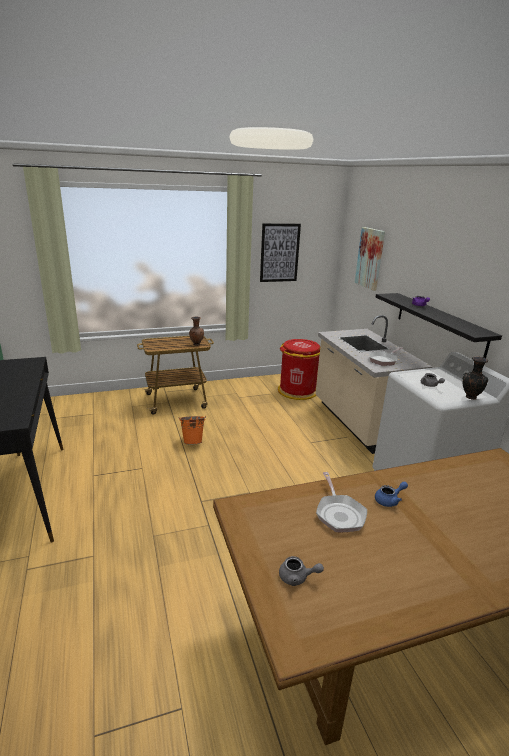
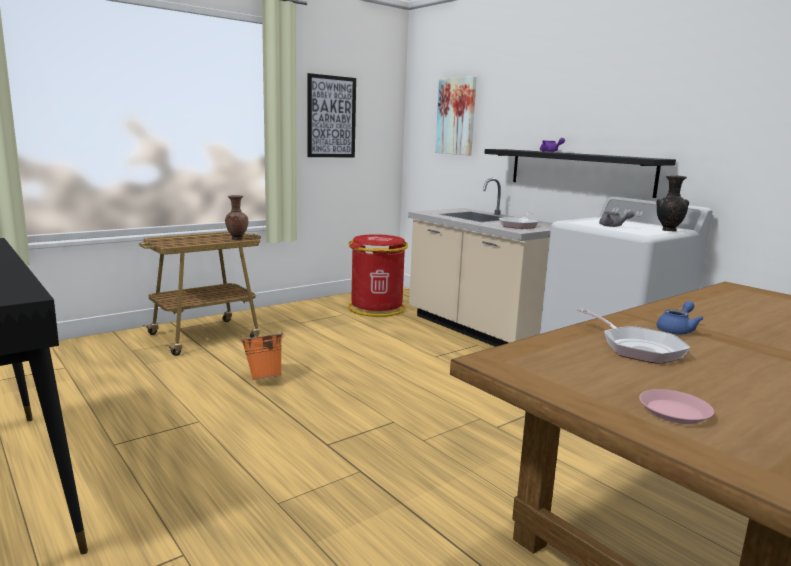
camera: 20 degrees left, 10 degrees down
(297, 578) = (674, 411): grey teapot -> pink plate

